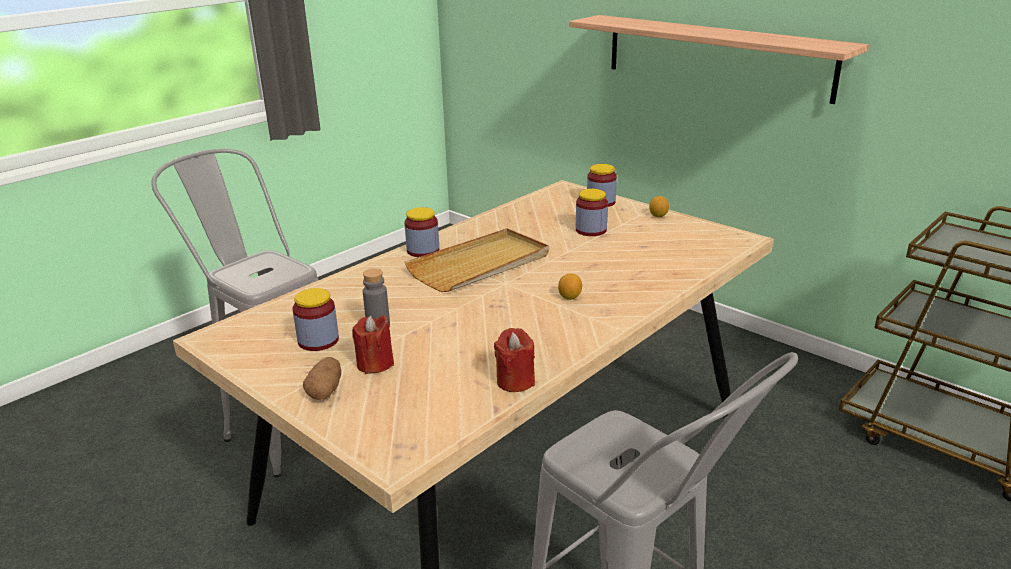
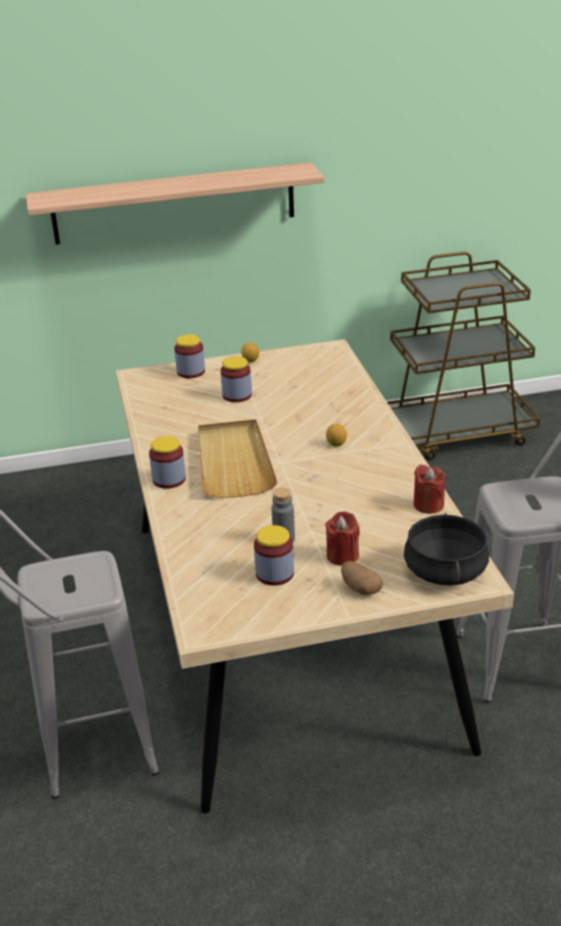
camera: 55 degrees left, 5 degrees up
(396, 433) = (446, 571): none -> black cooking pot

